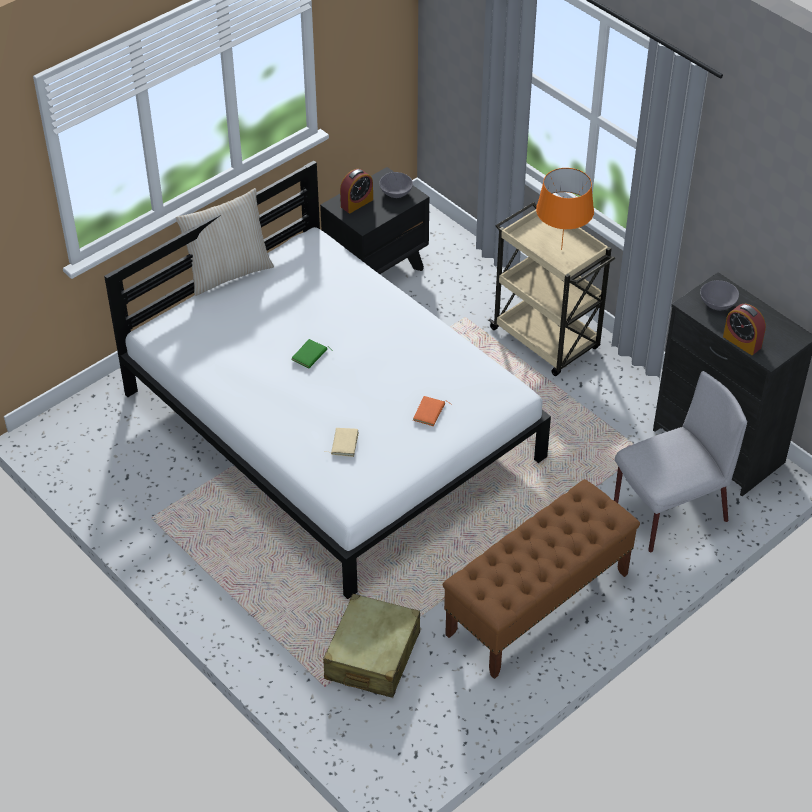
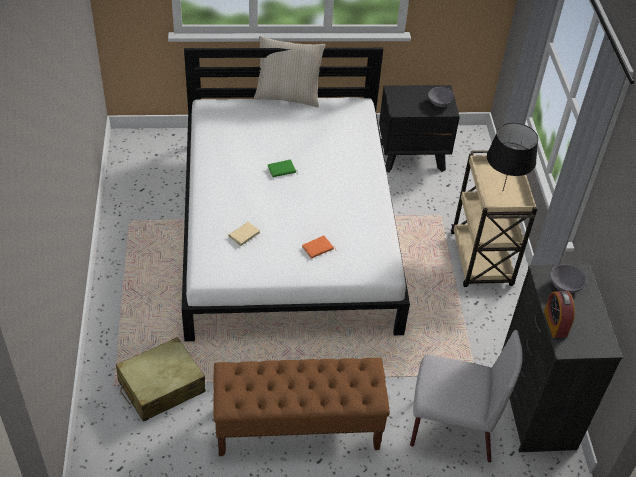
camera: 35 degrees right, 0 degrees up
(357, 203) = (407, 96): alarm clock -> none
(561, 249) = (502, 191): orange table lamp -> black table lamp

